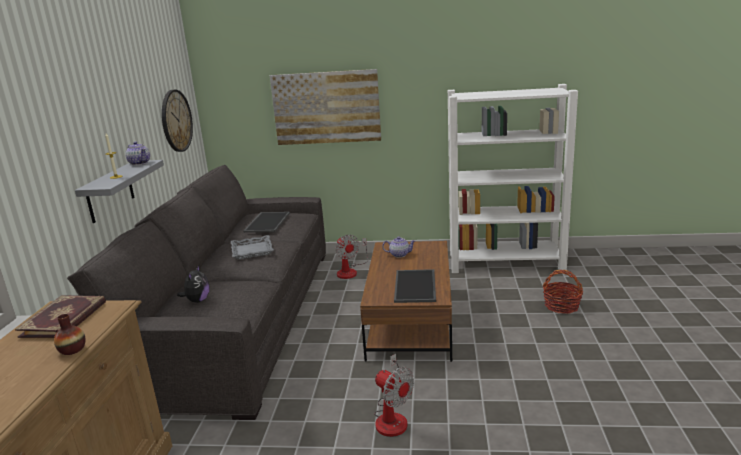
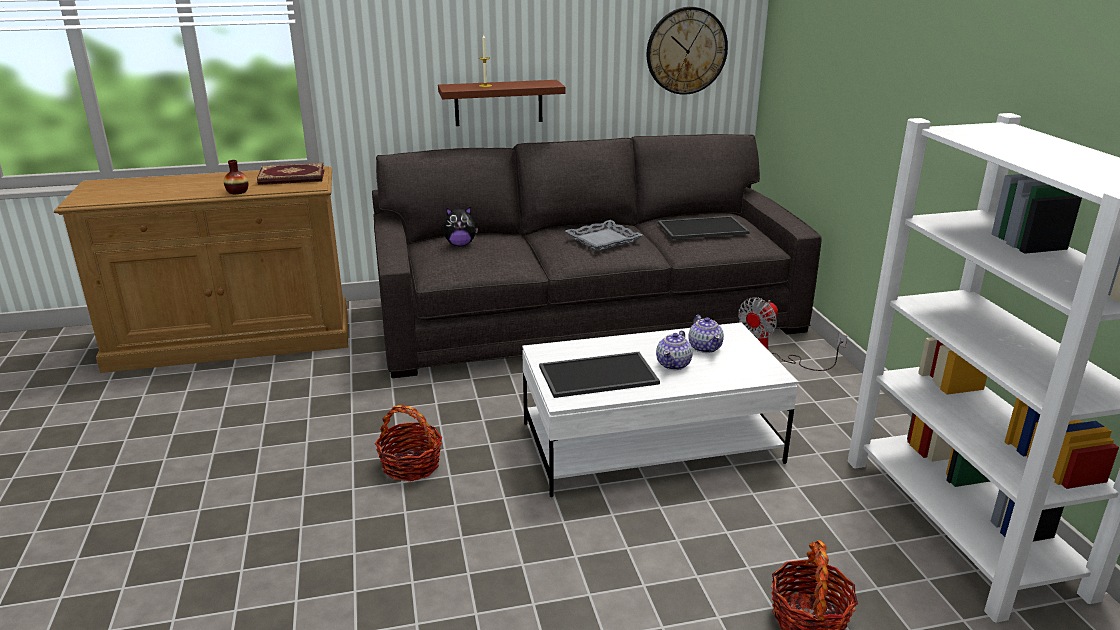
camera: 70 degrees right, 5 degrees up
(110, 192) = (498, 103): grey shelf -> brown shelf
(139, 163) = (545, 82): teapot -> teapot (674, 364)
(326, 107) = (865, 88): picture -> none
(392, 416) = (411, 465): fan -> basket
(410, 320) = (650, 442): brown coffee table -> white coffee table

